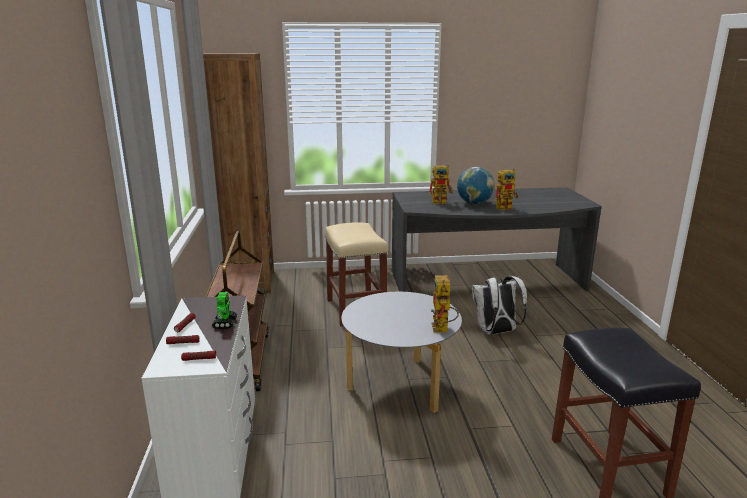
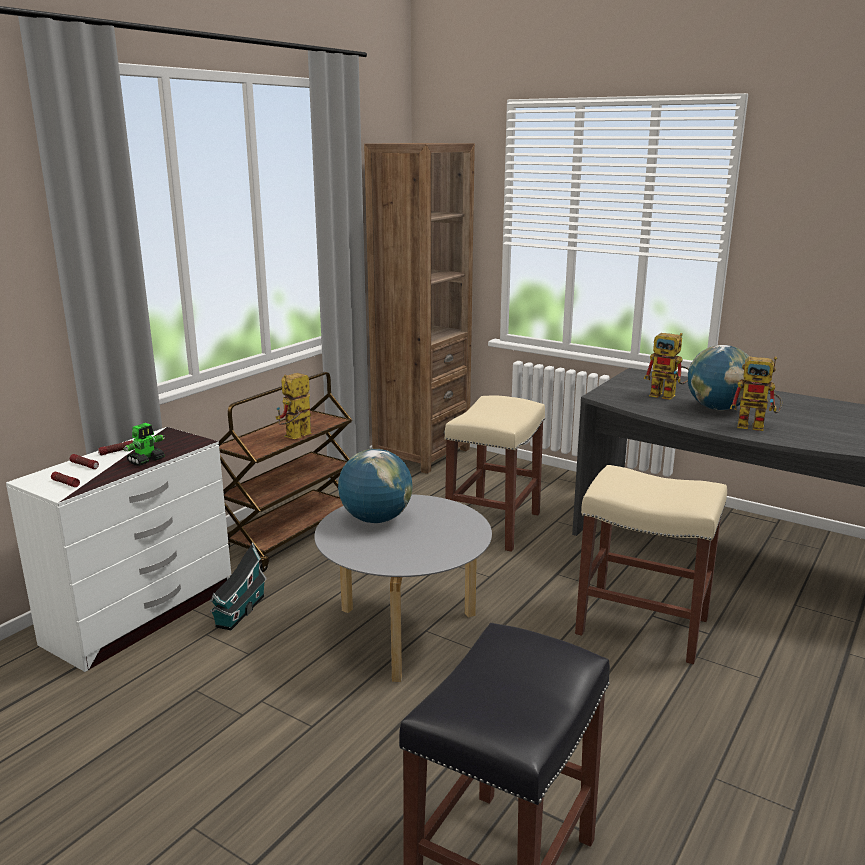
camera: 40 degrees right, 0 degrees up
(285, 421) = (239, 612): none -> toy house
(376, 316) = (376, 519): none -> globe
(442, 330) = (416, 564): toy robot -> toy robot (295, 437)
(496, 332) = (640, 626): white backpack -> beige stool

